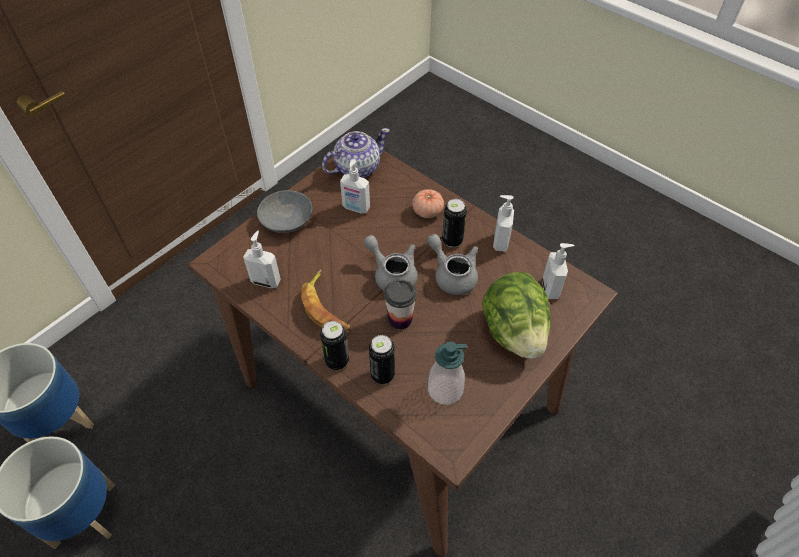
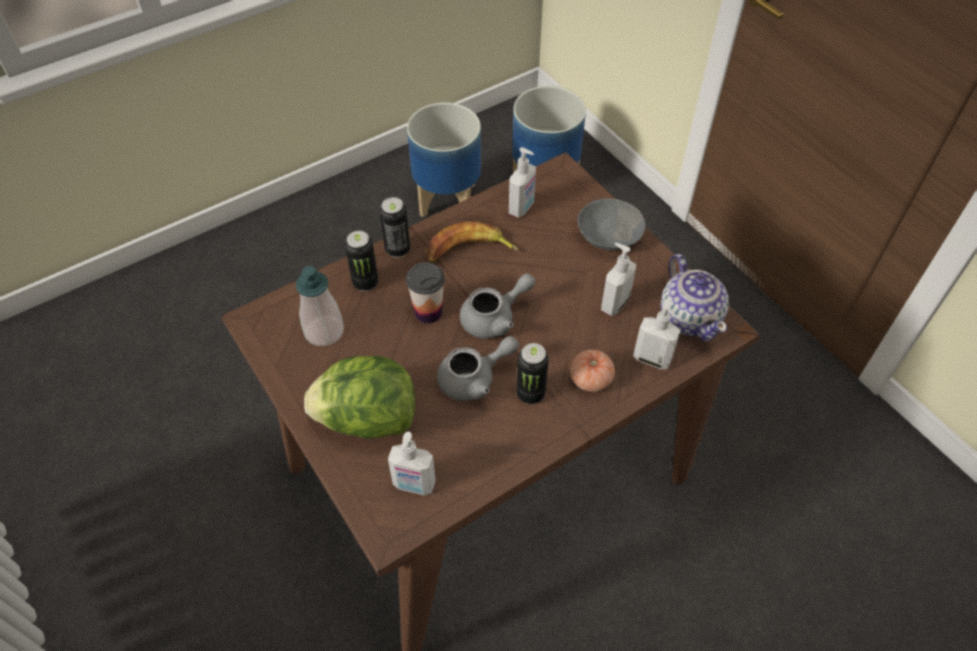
camera: 105 degrees right, 0 degrees up
(500, 242) = (512, 449): soap dispenser -> soap dispenser (652, 358)

